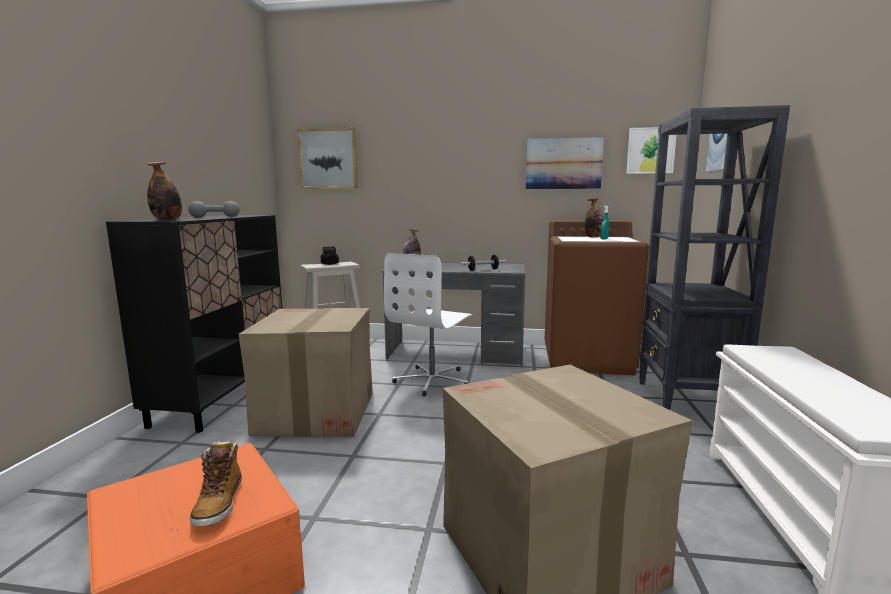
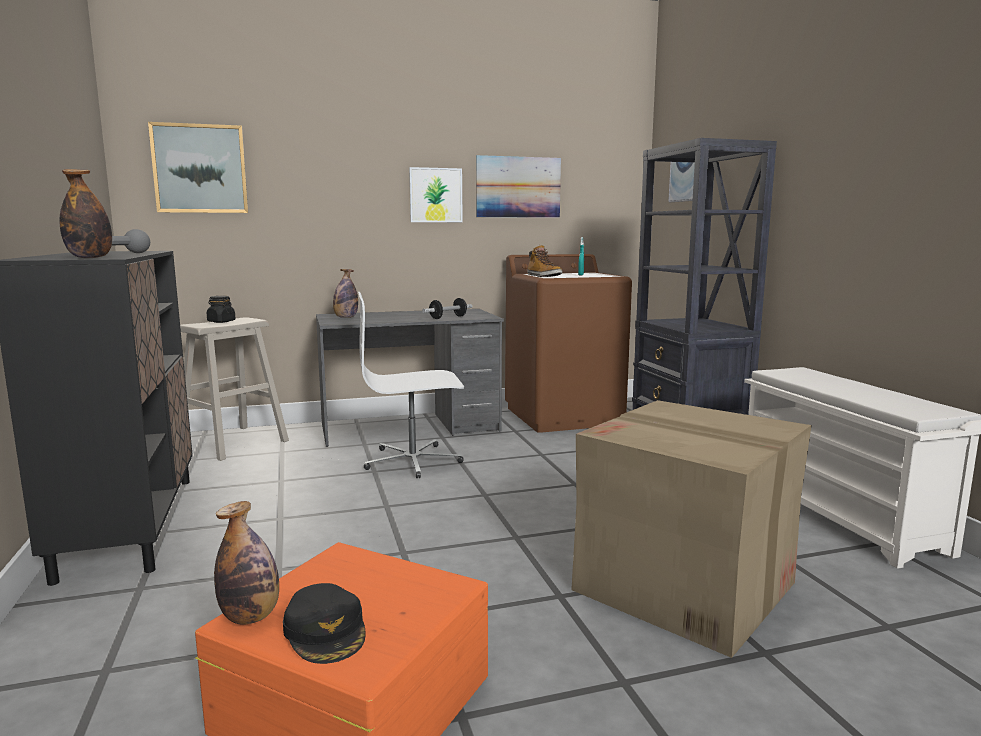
camera: 25 degrees left, 0 degrees up
(144, 518) = (326, 631): none -> black cap
(219, 503) = (395, 598): boot -> boot (543, 276)
(316, 413) = (301, 519): cardboard box -> none
(433, 380) = (413, 461): white office chair -> white office chair turned 75 degrees clockwise
(594, 237) = (564, 273): bottle -> bottle (250, 616)
(650, 150) = (608, 175): picture -> picture (435, 195)

